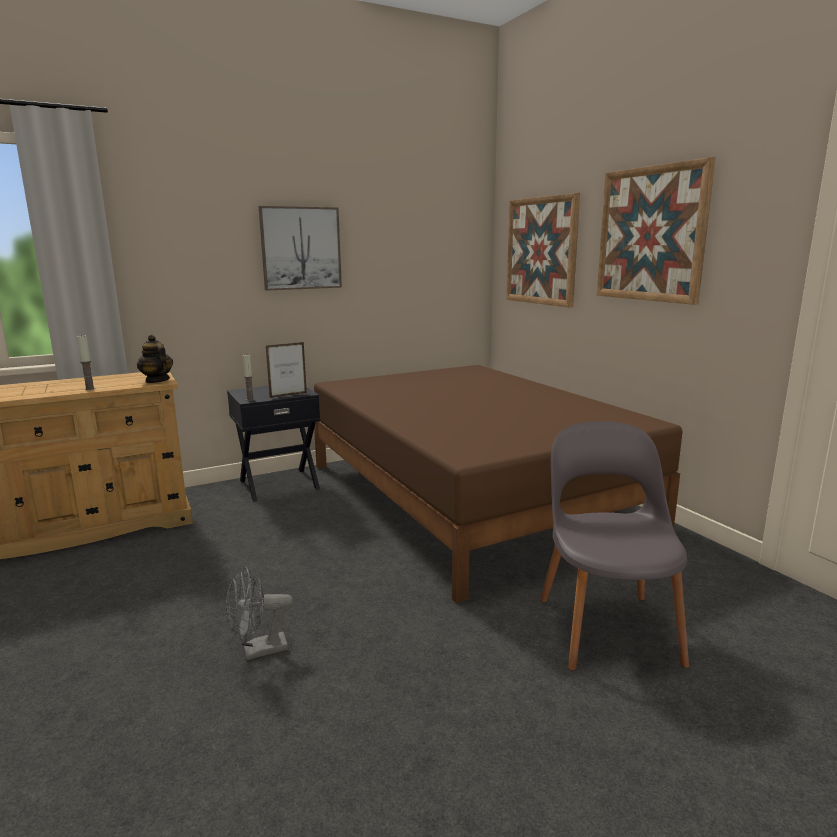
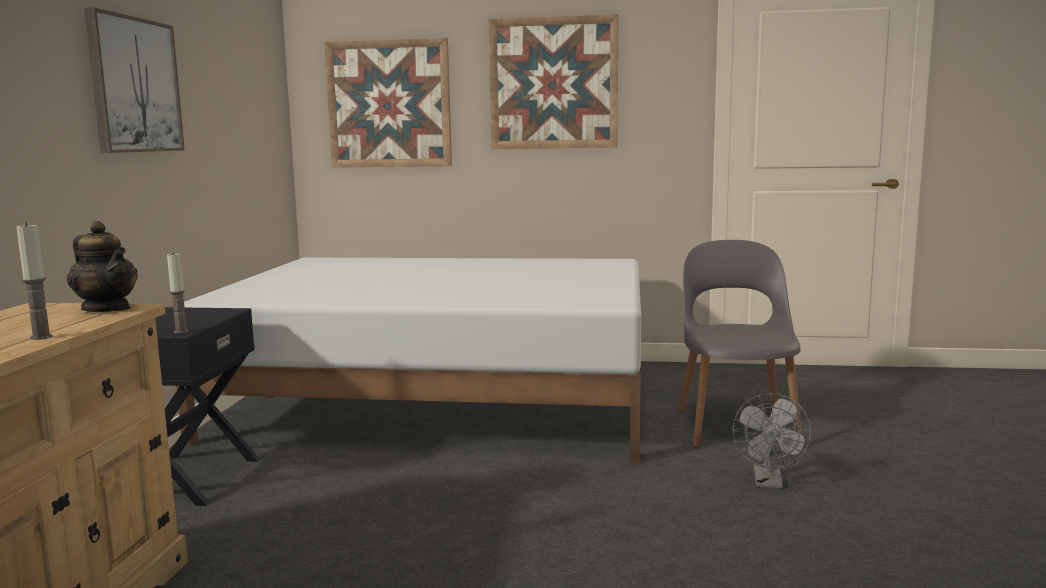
camera: 55 degrees left, 5 degrees down
(157, 380) = (107, 309): teapot -> teapot turned 135 degrees counterclockwise
(258, 651) = (613, 573): grey fan -> grey fan (769, 482)
(288, 395) = (214, 317): picture frame -> none
(470, 496) = (440, 401): brown bed -> white bed
(606, 626) = (736, 425): grey chair -> grey chair turned 60 degrees clockwise

